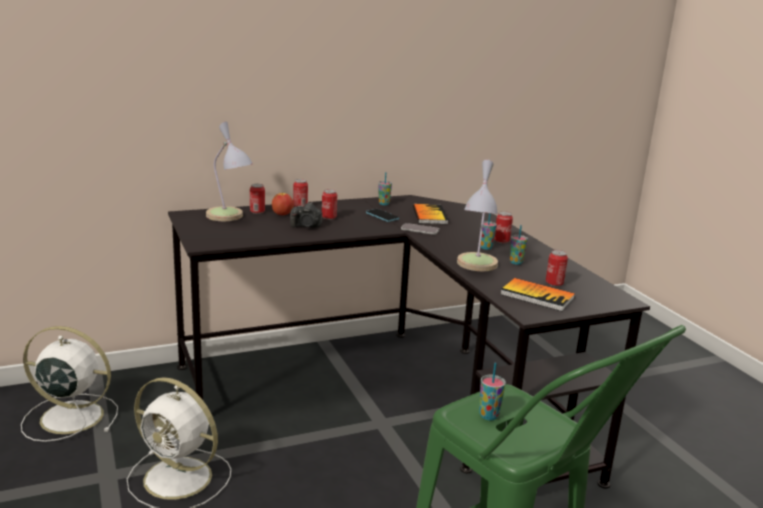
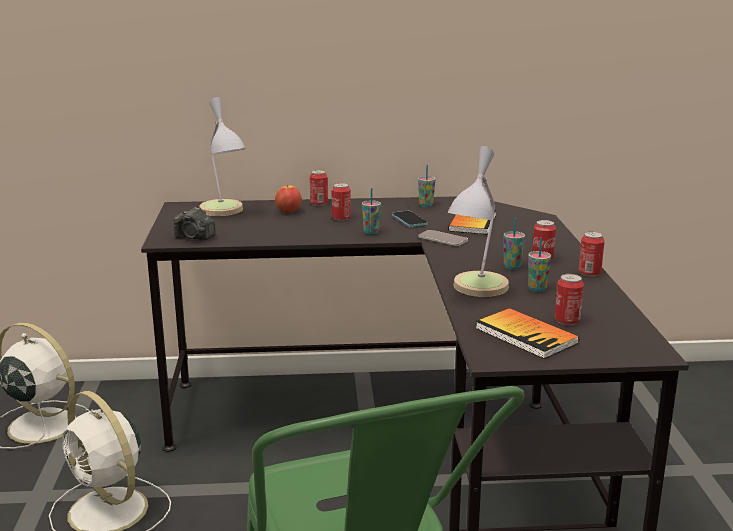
camera: 20 degrees right, 0 degrees up
(257, 211) = (262, 207): can -> can (589, 273)
(306, 226) = (304, 226): camera -> camera (195, 237)
(488, 415) = (319, 486): cup -> cup (371, 232)

